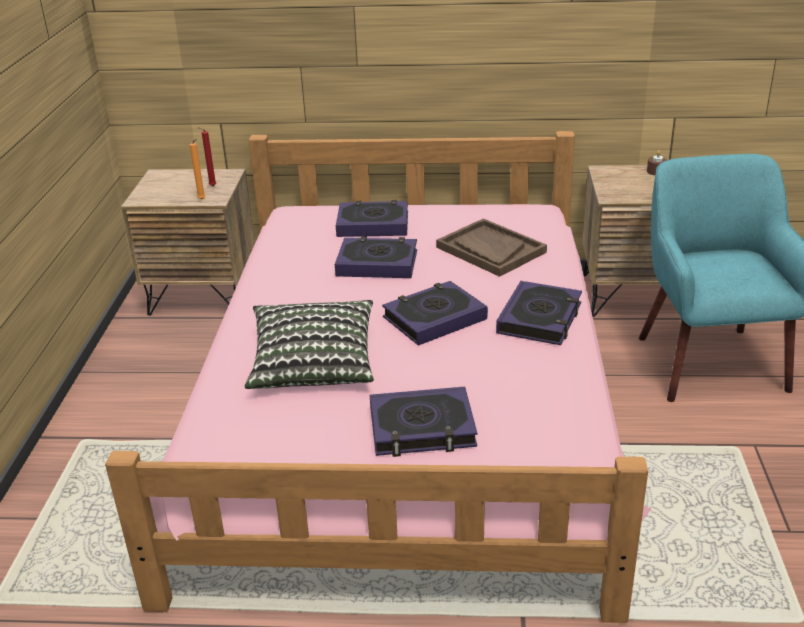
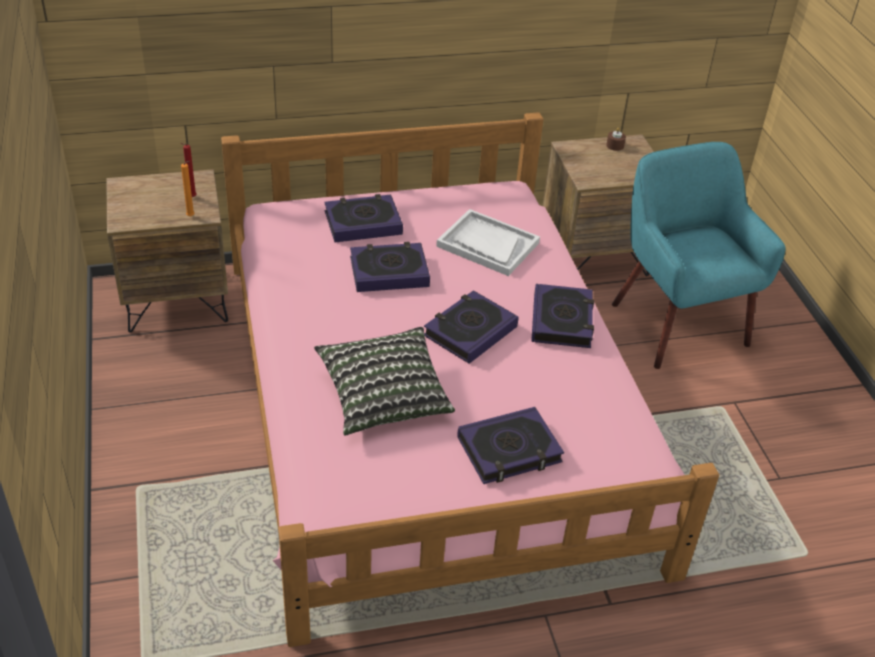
camera: 20 degrees left, 10 degrees up
(490, 250) = (487, 244): brown tray -> white tray

